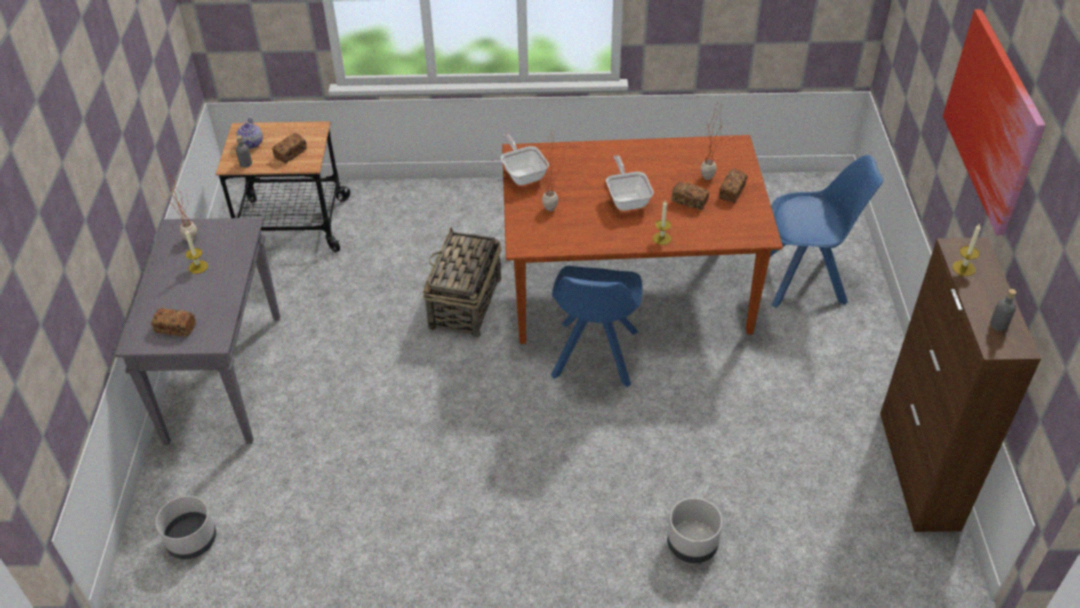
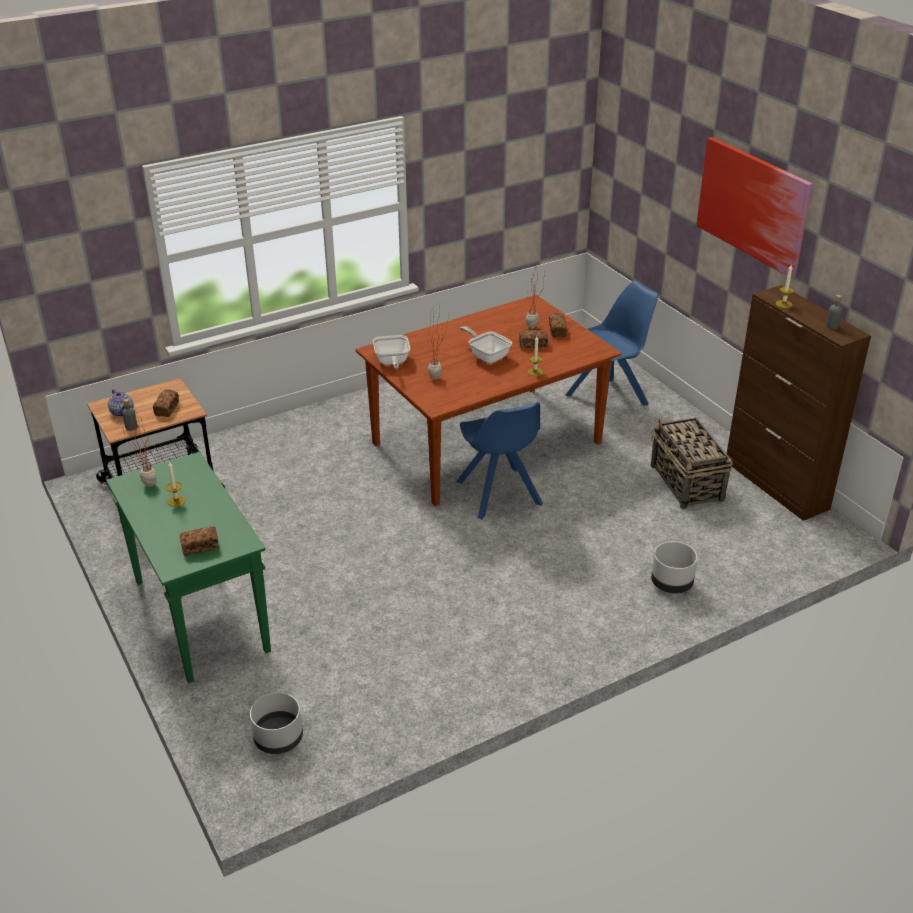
camera: 30 degrees left, 10 degrees down
(224, 377) = (199, 615): grey console table -> green console table
(465, 304) = (366, 495): basket -> basket (687, 483)
(523, 174) = (392, 362): frying pan -> frying pan turned 135 degrees counterclockwise

